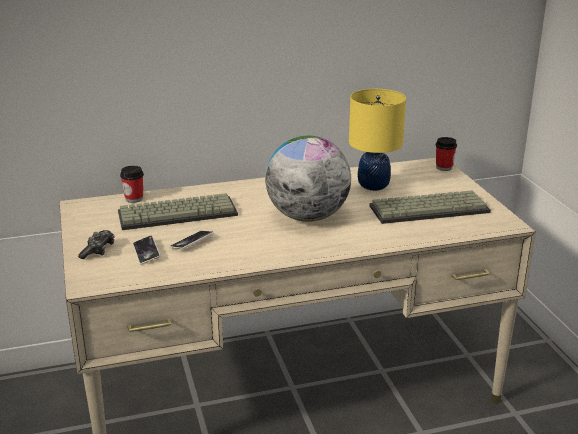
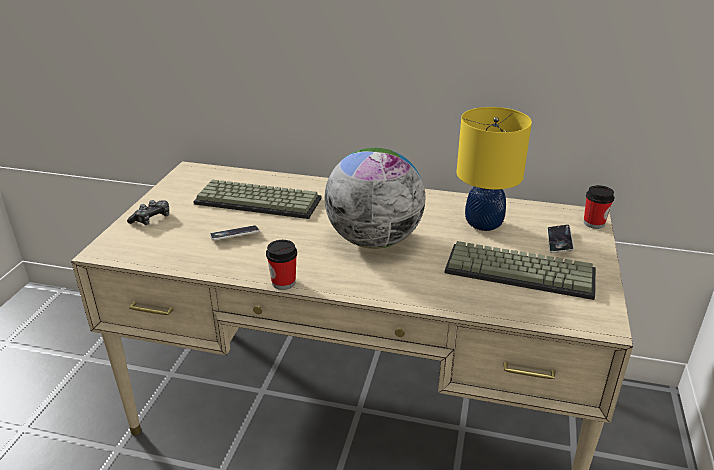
camera: 30 degrees right, 5 degrees up
(134, 199) = (240, 175): cup -> cup (283, 282)
(146, 252) = (186, 234): phone -> phone (559, 241)

